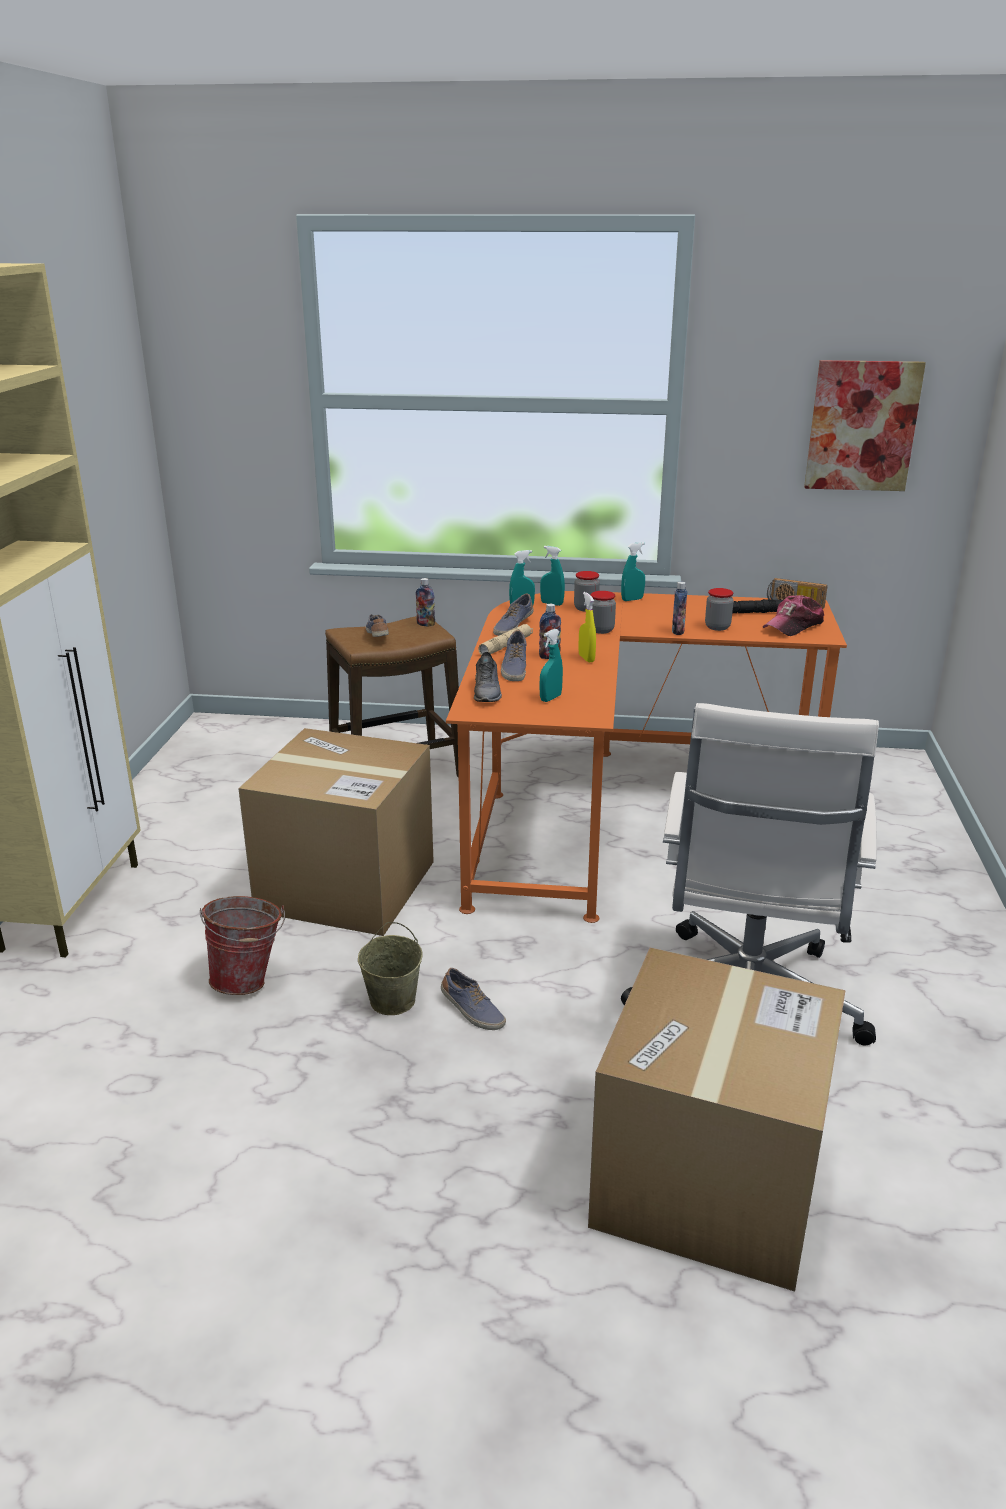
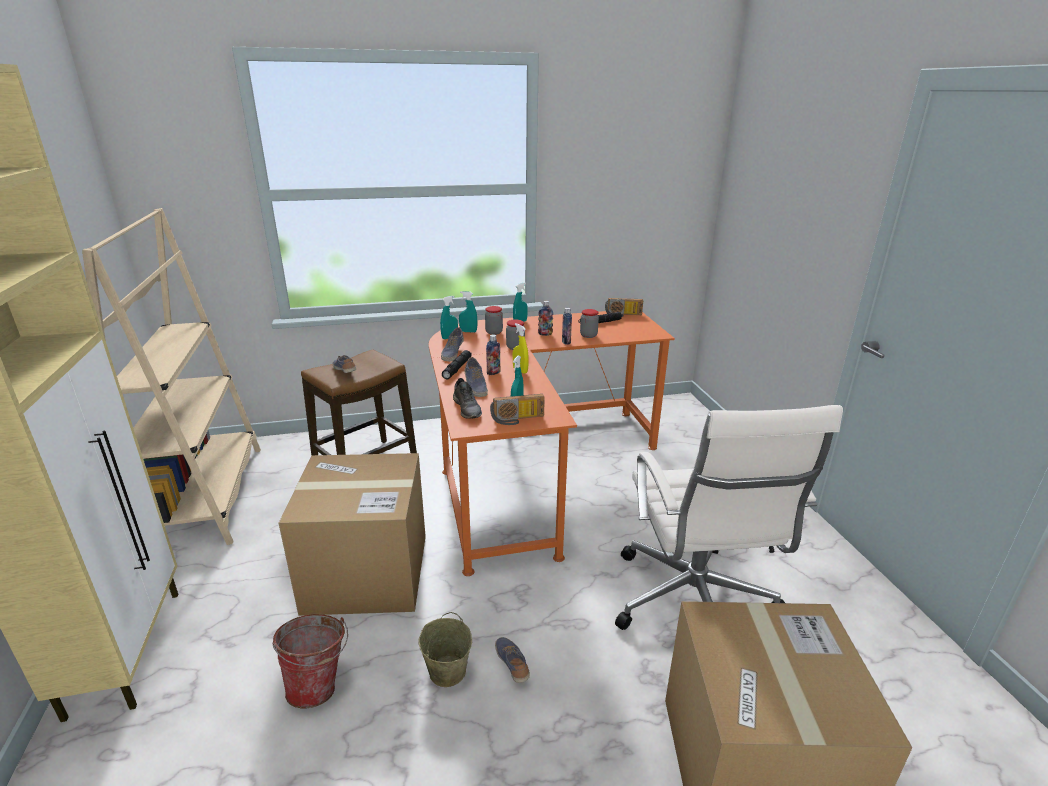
camera: 20 degrees left, 0 degrees up
(196, 774) = (204, 498): none -> beige bookcase
(425, 624) = (377, 357): bottle -> bottle (545, 334)
(471, 1011) = (512, 664): shoe -> shoe turned 135 degrees counterclockwise
(506, 646) = (457, 368): beige flashlight -> black flashlight
(541, 712) = (517, 420): none -> radio
(793, 626) = (633, 328): cap -> none
(862, 426) = (649, 195): picture -> none

